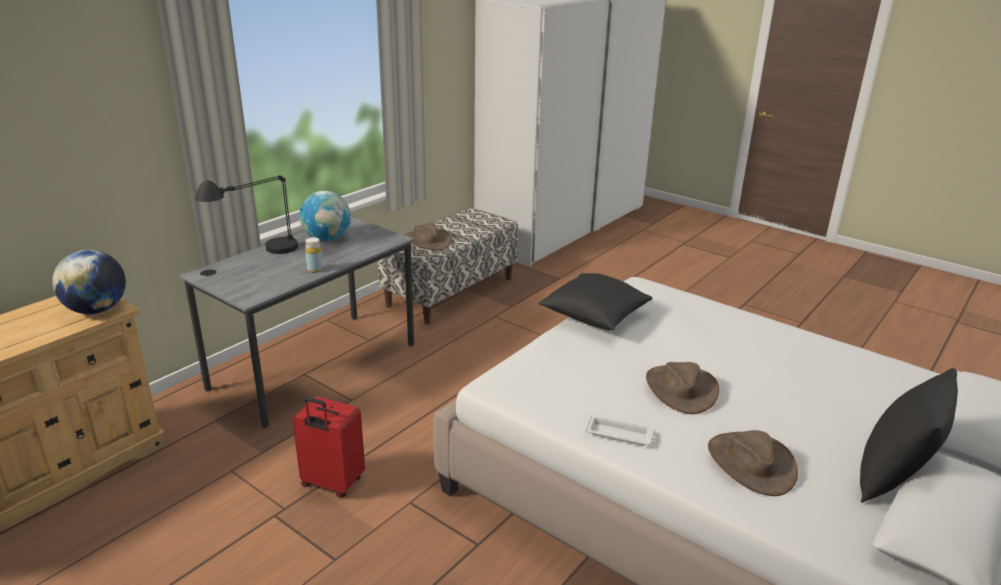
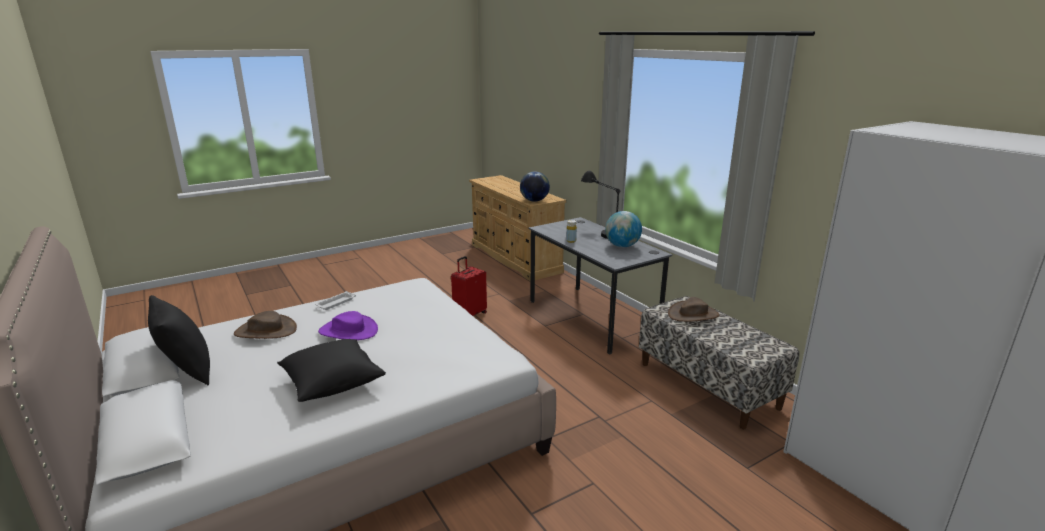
camera: 110 degrees right, 5 degrees down
(594, 316) = (466, 326): black pillow -> black pillow (332, 382)
(681, 389) = (348, 331): brown hat -> purple hat

